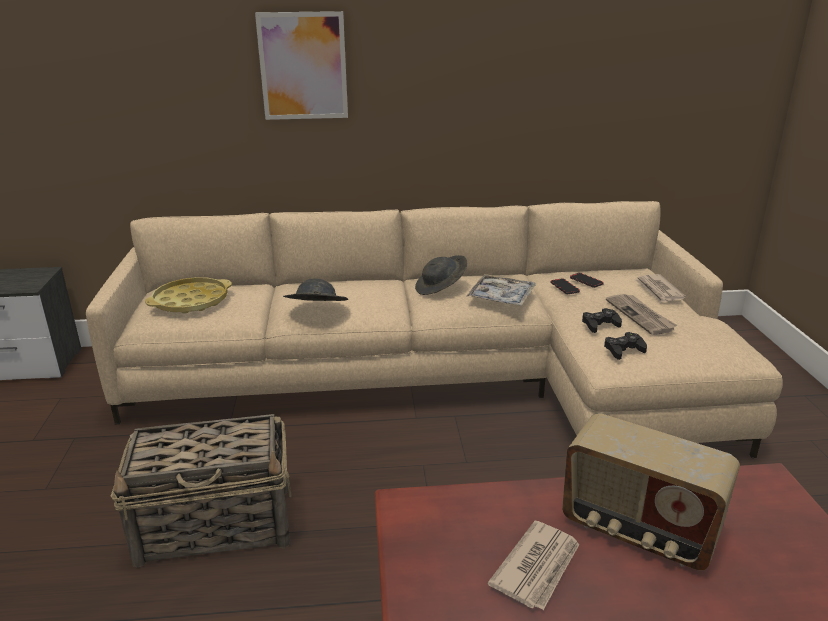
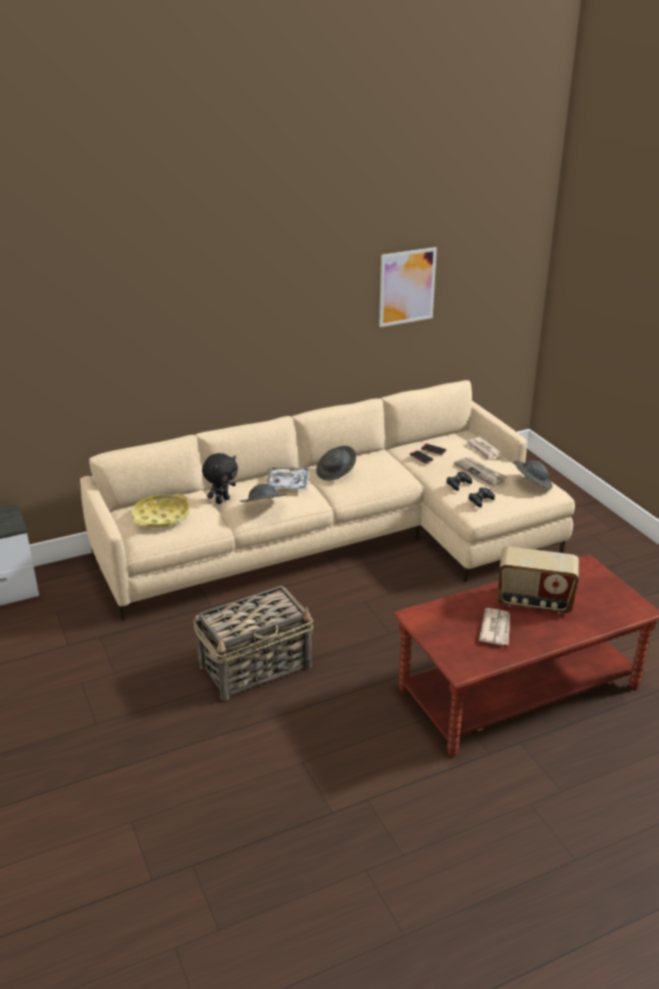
camera: 20 degrees left, 5 degrees up
(278, 297) = (222, 500): none -> black plush toy
(303, 66) = (212, 319): picture -> picture (407, 287)
(501, 297) = (384, 473): tray -> tray (288, 483)
(715, 341) = (532, 483): none -> grey hat

